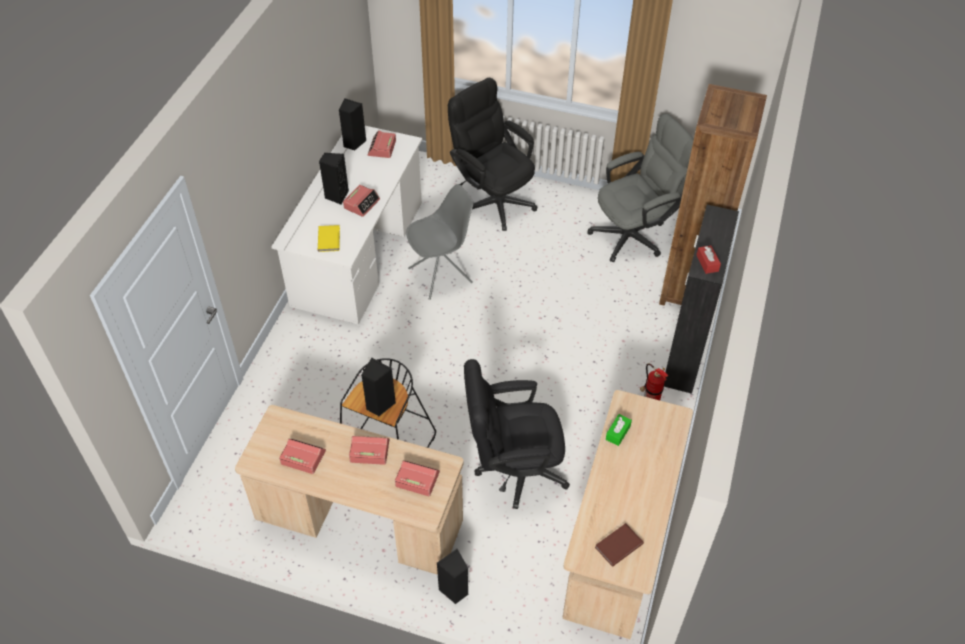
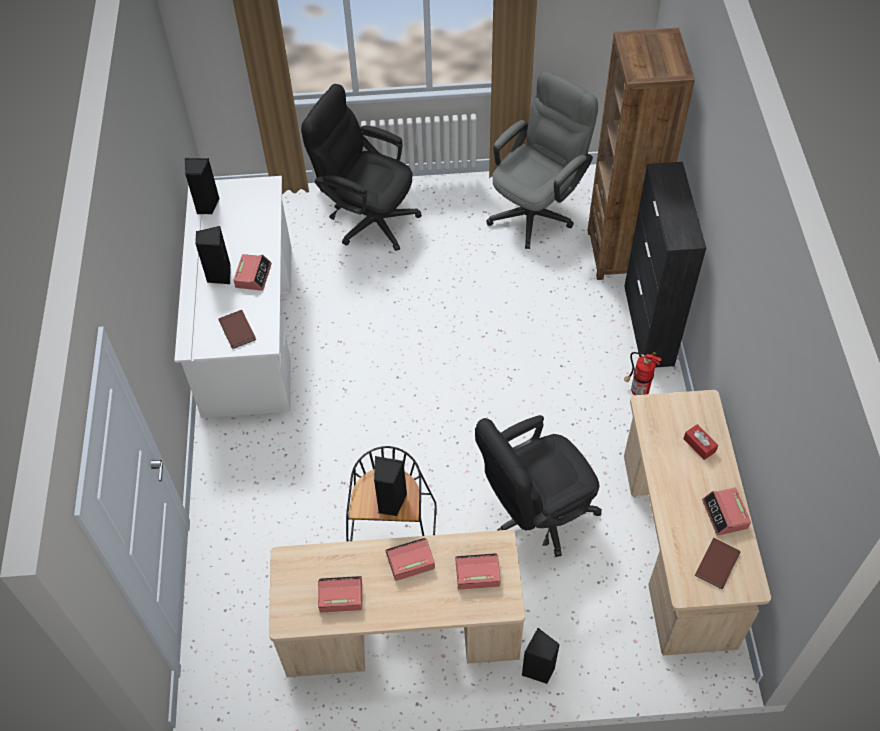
camera: 20 degrees left, 5 degrees up
(329, 239) = (238, 329): yellow book -> brown book
(382, 148) = (242, 202): alarm clock -> alarm clock (725, 514)
(441, 275) = (354, 324): grey chair -> none
(618, 433) = (656, 443): green tissue box -> none
(707, 263) = (680, 230): red tissue box -> red tissue box (699, 445)

